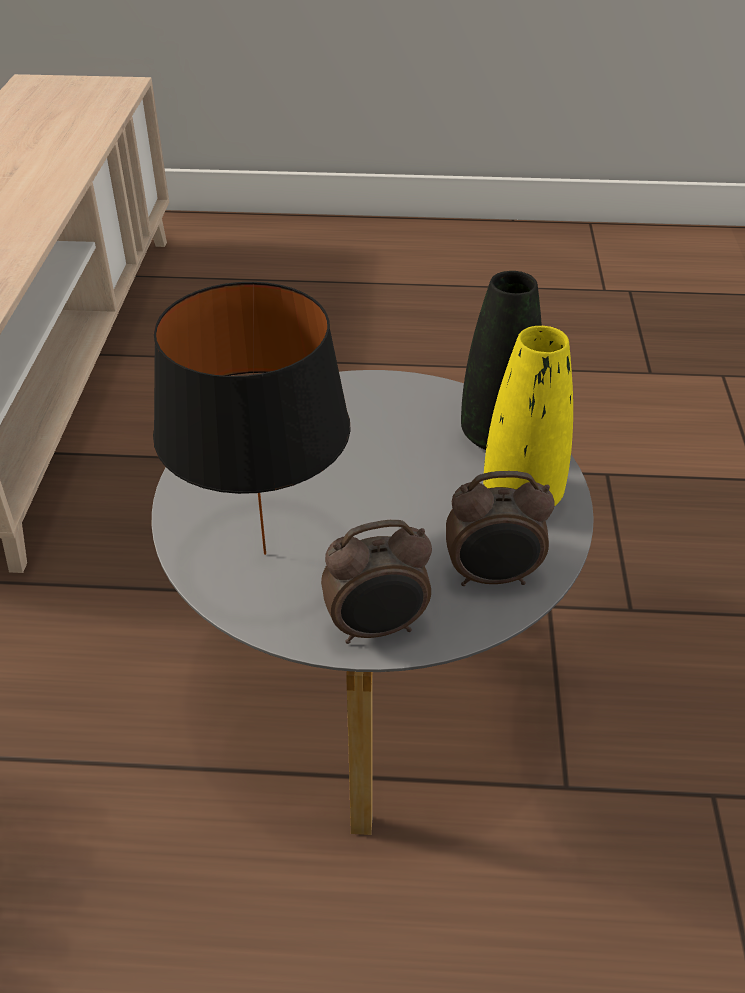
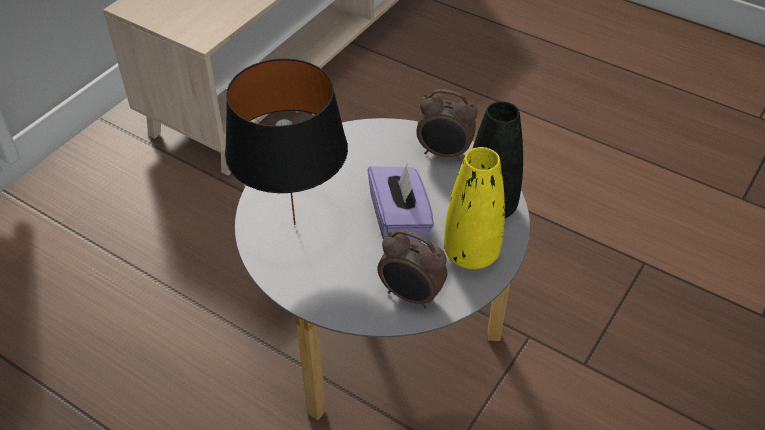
camera: 30 degrees right, 5 degrees up
(377, 629) = (321, 296): alarm clock -> alarm clock (444, 153)
(402, 495) = (399, 221): none -> purple tissue box

